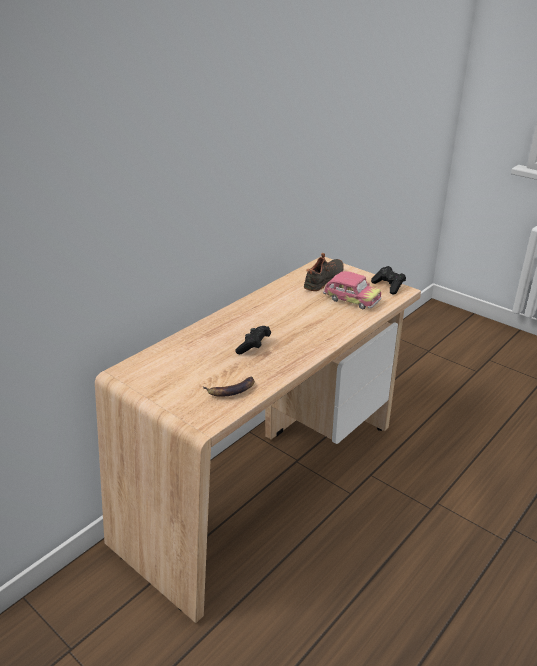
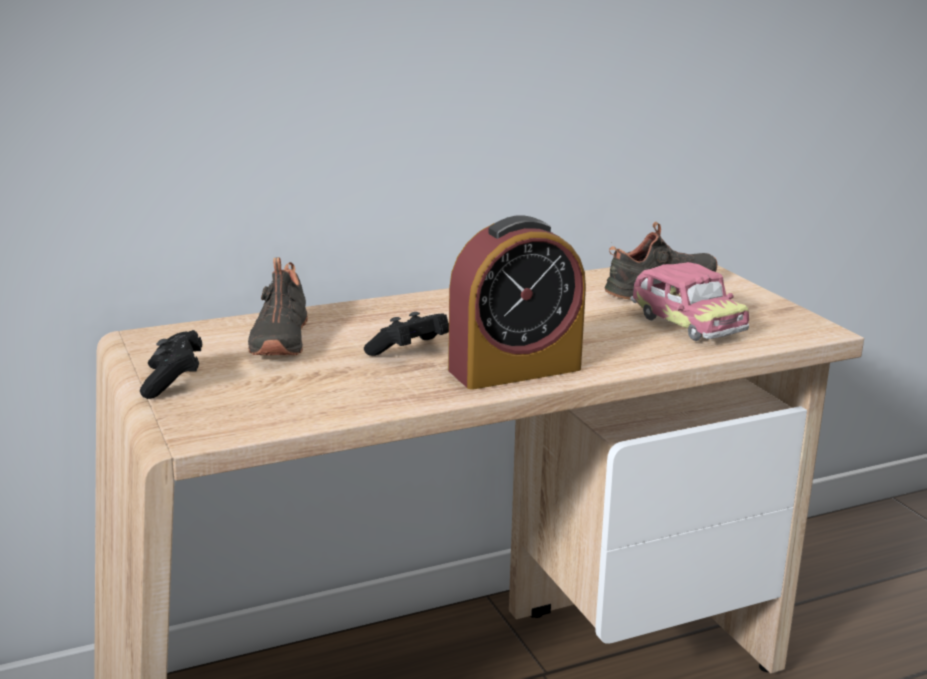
camera: 25 degrees right, 10 degrees down
(188, 356) = (278, 340): none -> black shoe
(231, 390) = (293, 400): banana -> none
(306, 345) = (514, 369): none -> alarm clock
(388, 286) = (793, 319): black game controller -> black game controller (173, 381)

